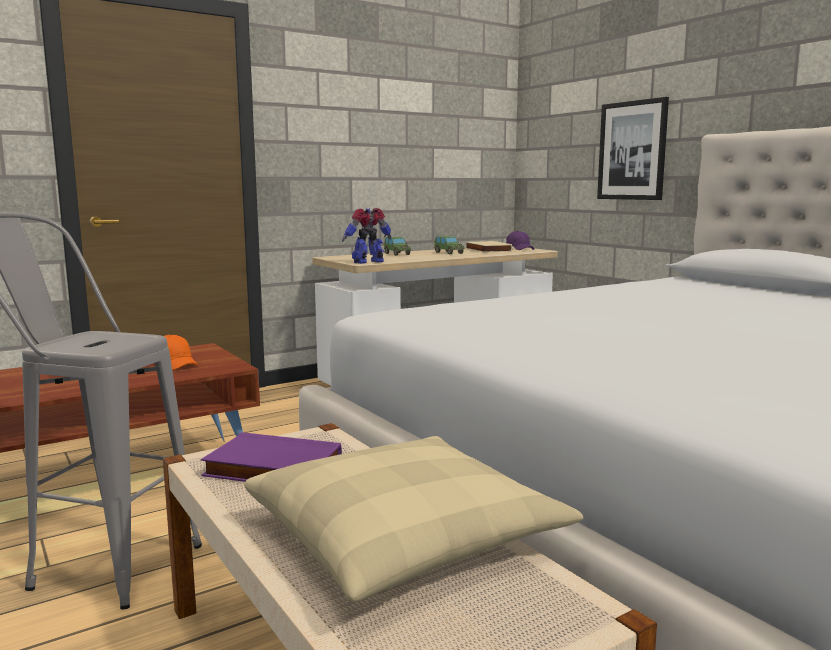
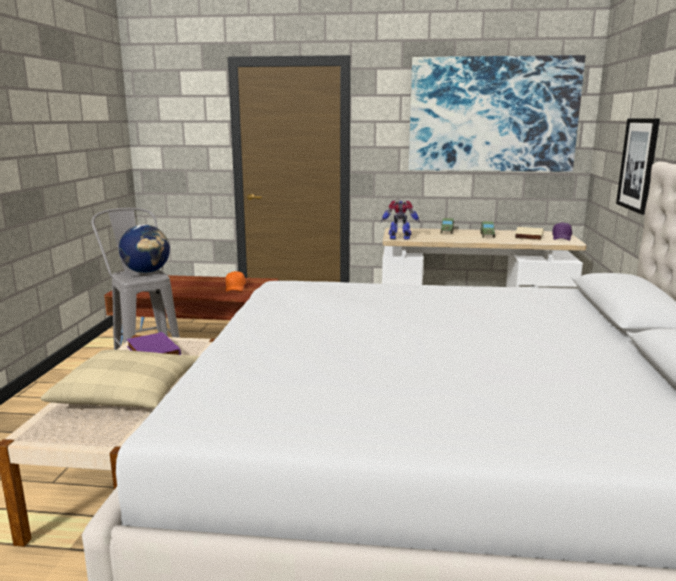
camera: 40 degrees right, 5 degrees up
(100, 337) = (147, 272): none -> globe
(423, 105) = (492, 115): none -> picture

